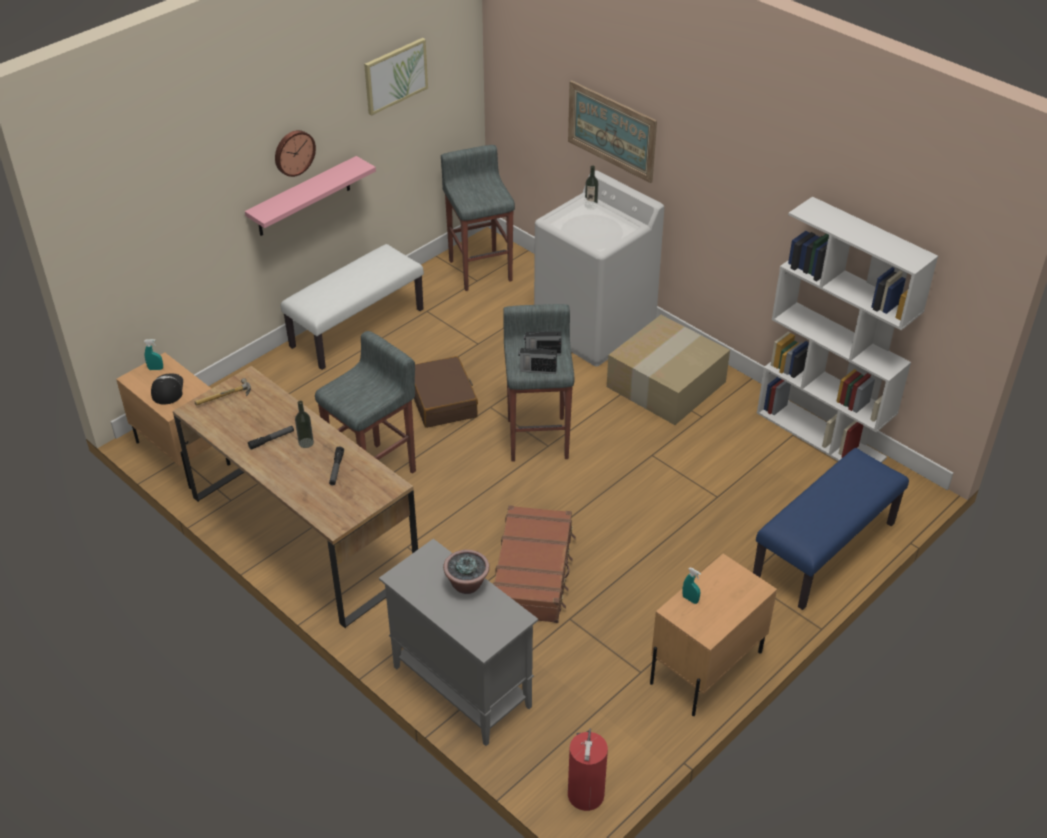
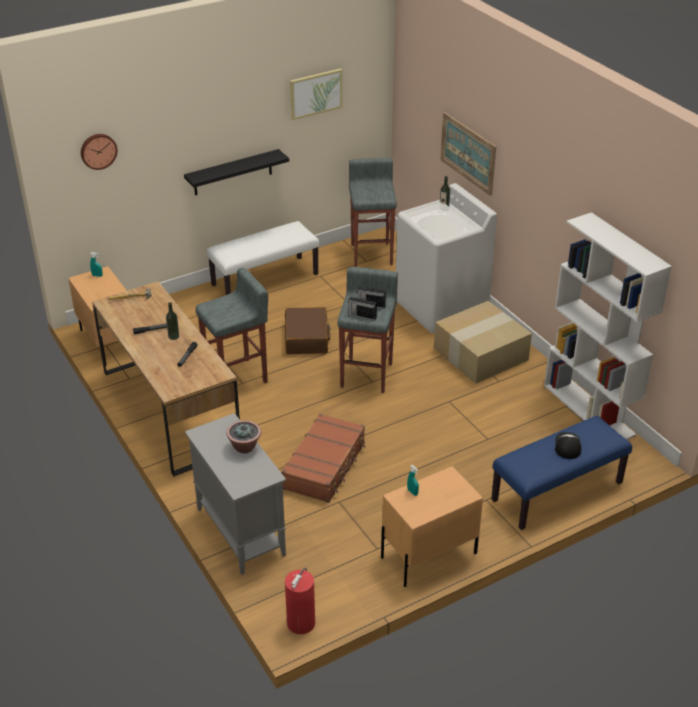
camera: 15 degrees right, 5 degrees down
(167, 389) = (99, 290): cap -> cap (567, 446)
(293, 152) = (226, 137): wall clock -> wall clock (98, 151)
(303, 197) = (232, 172): pink shelf -> black shelf

